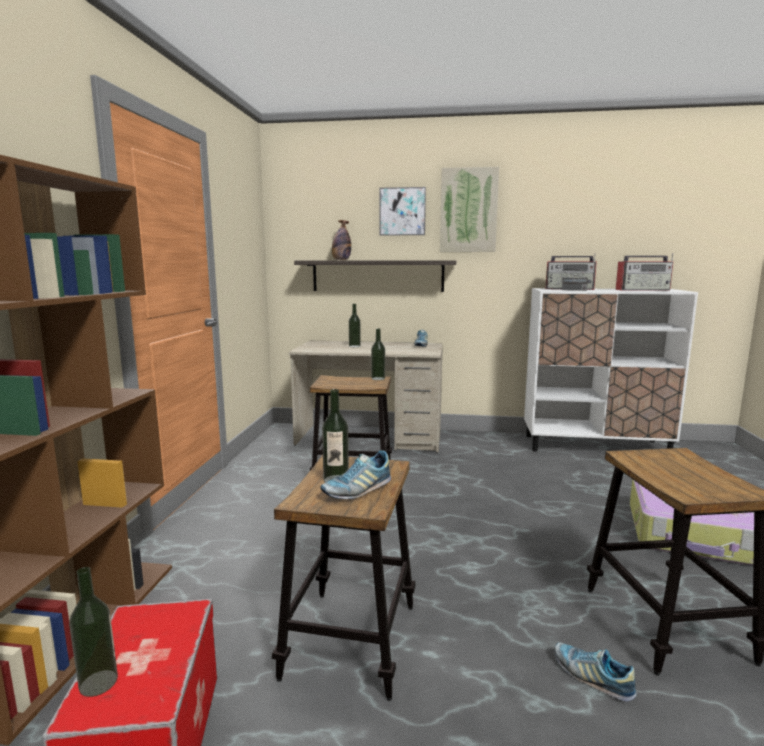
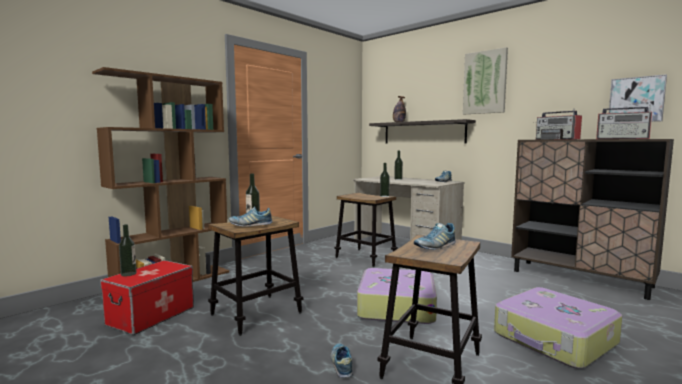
camera: 35 degrees right, 5 degrees down
(402, 211) = (440, 87): picture -> picture (636, 99)
(503, 545) = (396, 306): none -> suitcase
(595, 446) = (580, 279): white cabinet -> brown cabinet
(677, 469) = (435, 246): none -> shoe

